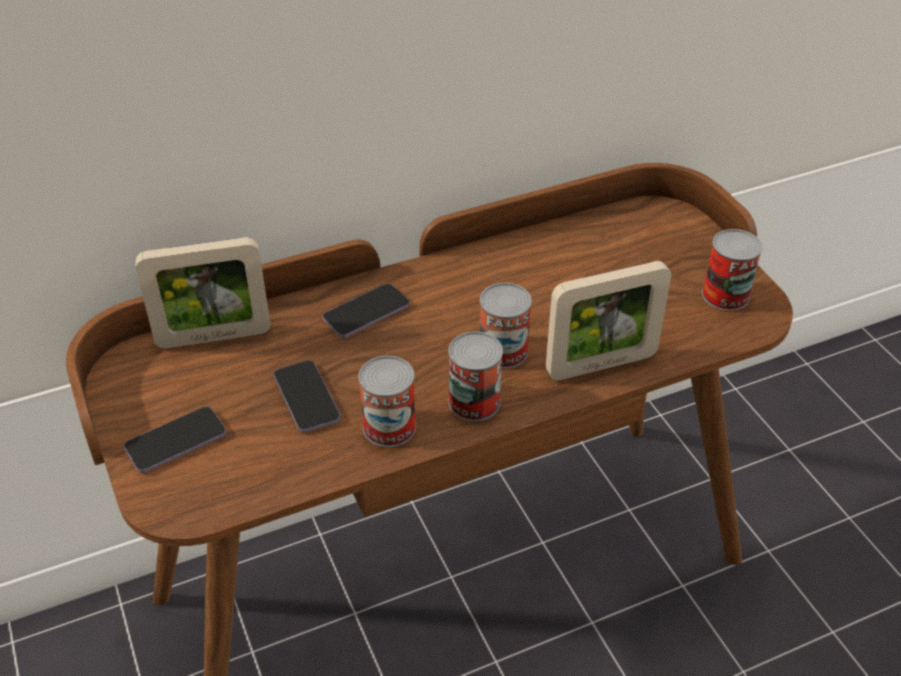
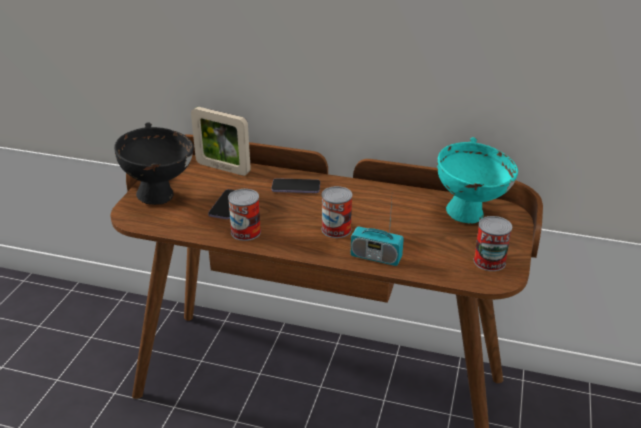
camera: 40 degrees right, 10 degrees down
(176, 441) = (160, 196): phone -> black bowl
(474, 402) = (295, 241): can -> none
(601, 365) = (376, 257): picture frame -> radio
(628, 238) = (469, 214): none -> turquoise bowl

